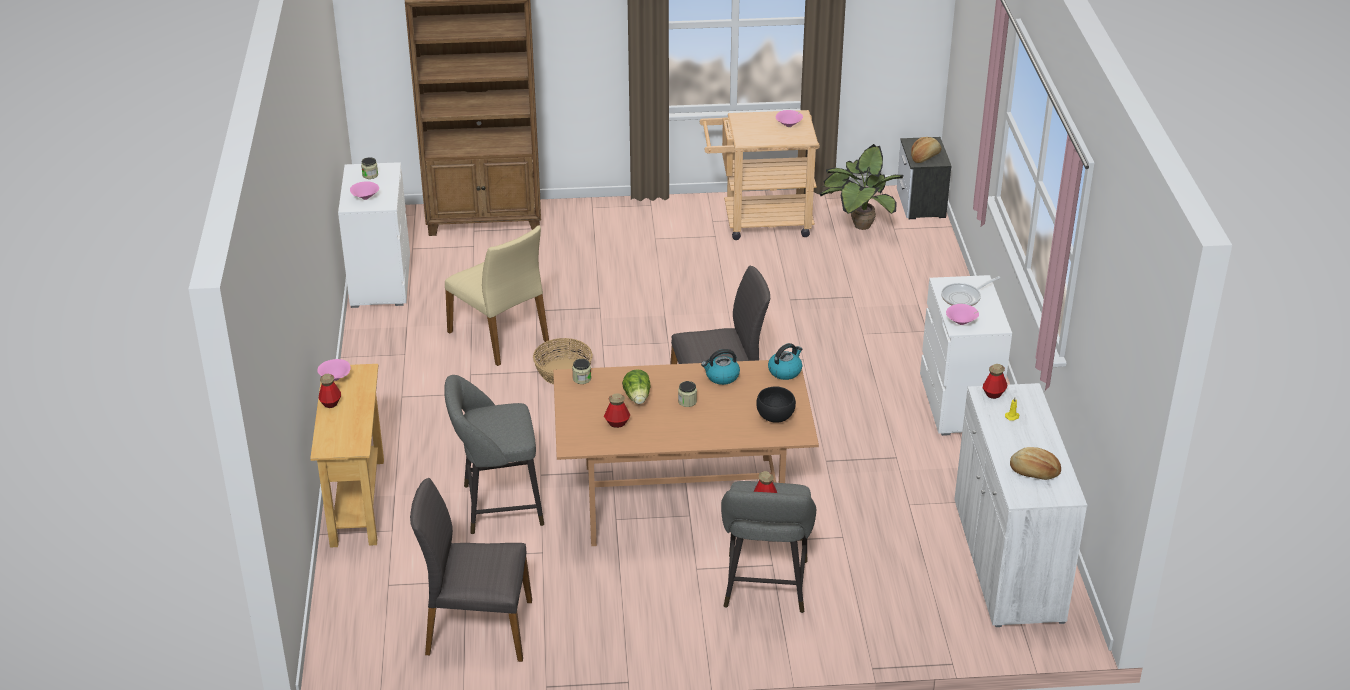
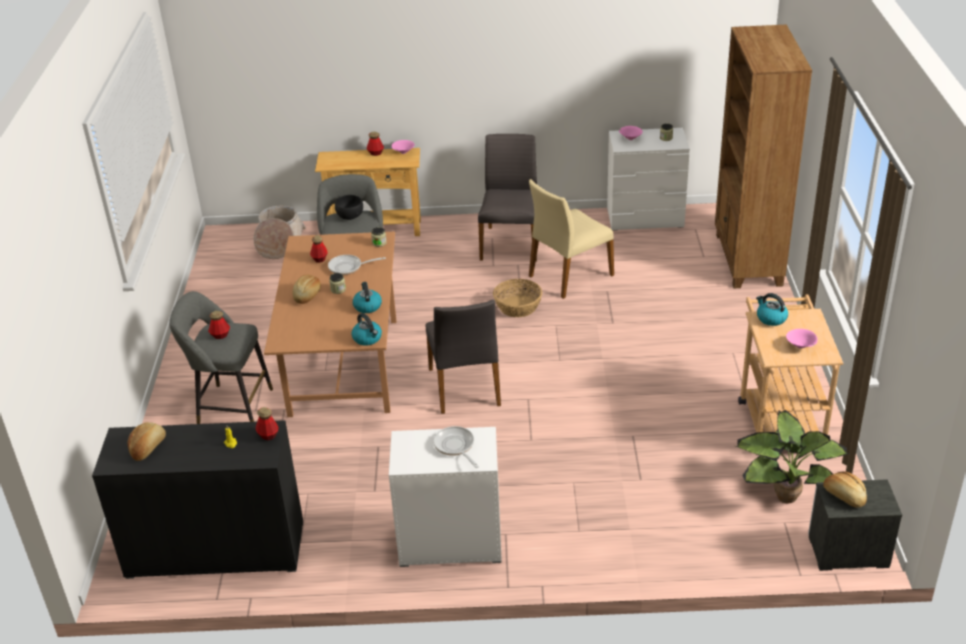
camera: 95 degrees right, 0 degrees up
(375, 597) = (279, 243): none -> basket
(477, 628) = (236, 281): grey chair -> grey chair (510, 243)
(637, 398) = (348, 267): lettuce -> frying pan
(699, 424) = (307, 295): none -> bread
(747, 135) = (771, 318): none -> kettle
(775, 417) = (306, 331): black bowl -> black bowl (350, 216)
(962, 323) = (411, 441): pink bowl -> none
(1007, 560) = (216, 550): white cabinet -> black cabinet

